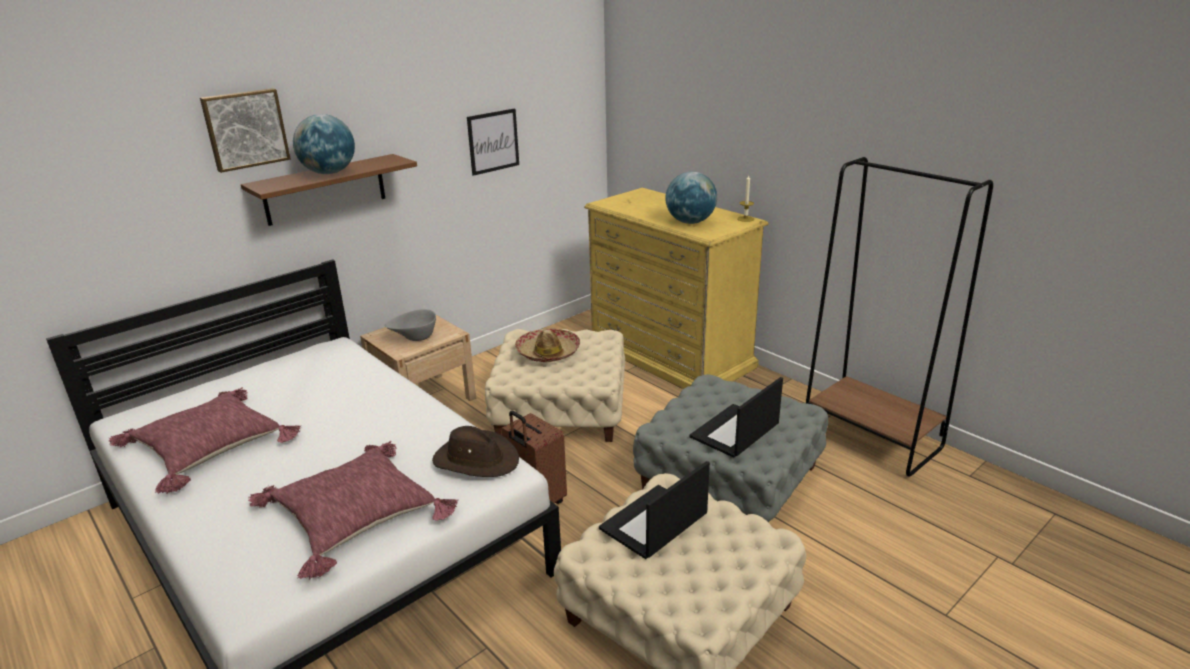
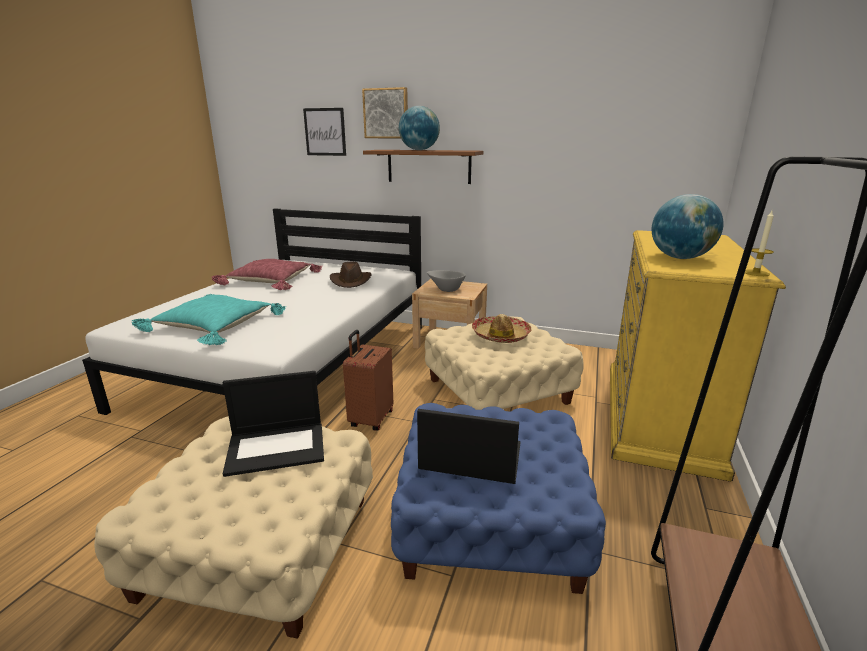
camera: 60 degrees right, 5 degrees down
(354, 511) = (214, 323): red pillow -> turquoise pillow
(476, 460) = (286, 337): brown hat -> brown hat (351, 281)
(493, 141) = (580, 159): picture -> picture (325, 132)
(653, 523) = (277, 447): laptop -> laptop turned 150 degrees clockwise
(729, 478) = (490, 520): grey ottoman -> blue ottoman

